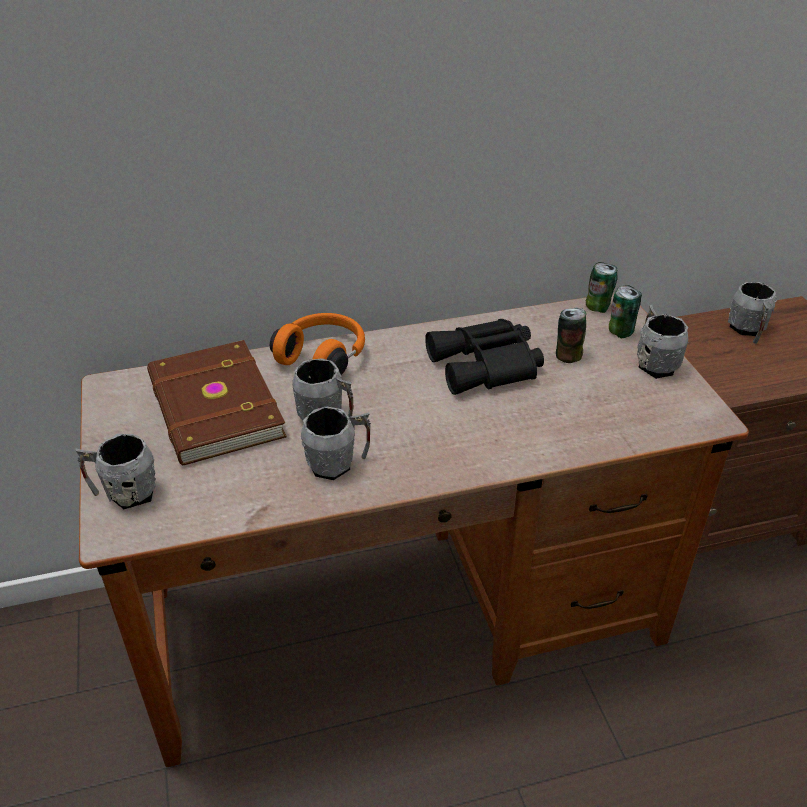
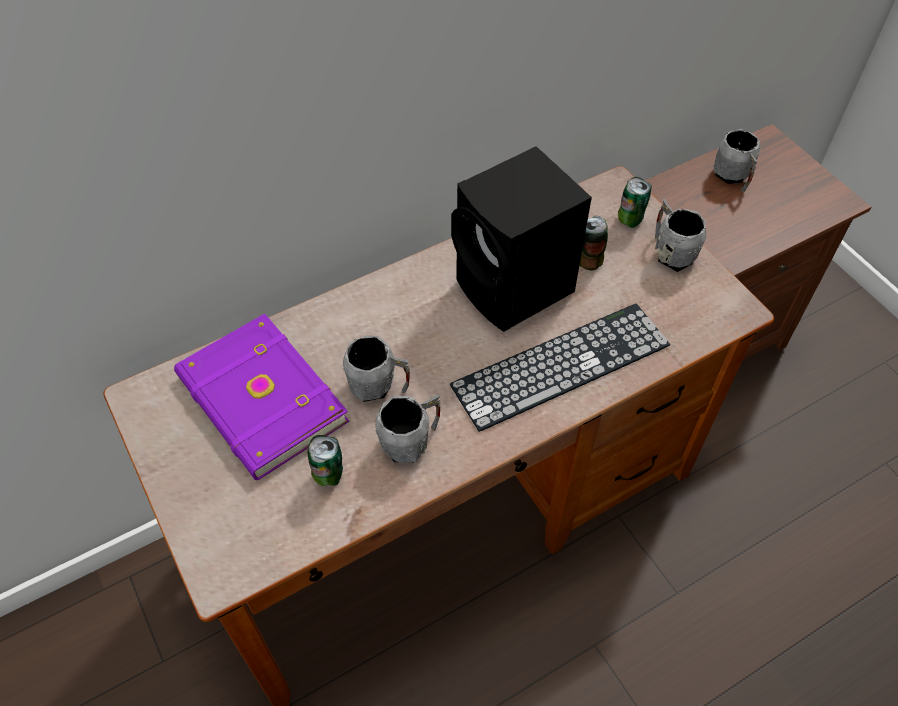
camera: 15 degrees left, 15 degrees up
(124, 493) = (211, 527): grey mug -> none
(212, 408) = (260, 401): brown book -> purple book
(323, 357) = (349, 311): orange headphones -> none
(487, 366) = (516, 290): black binoculars -> black speaker
(509, 431) = (561, 365): none -> keyboard
(597, 307) = (600, 192): can -> can (328, 476)

